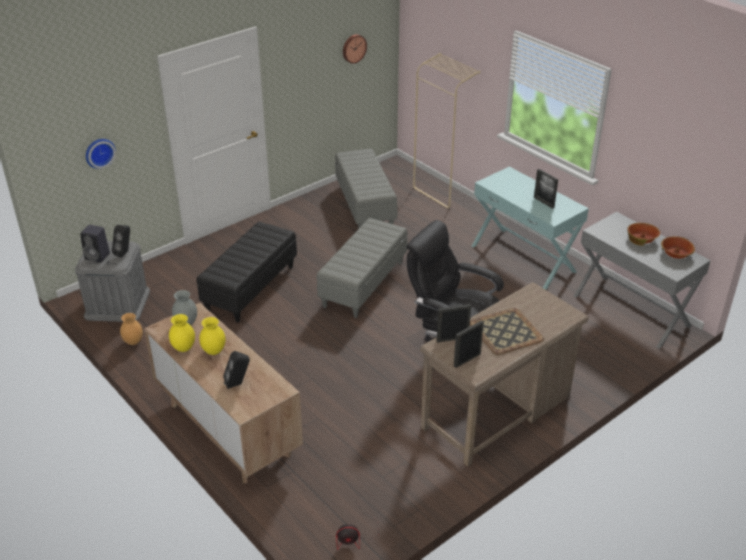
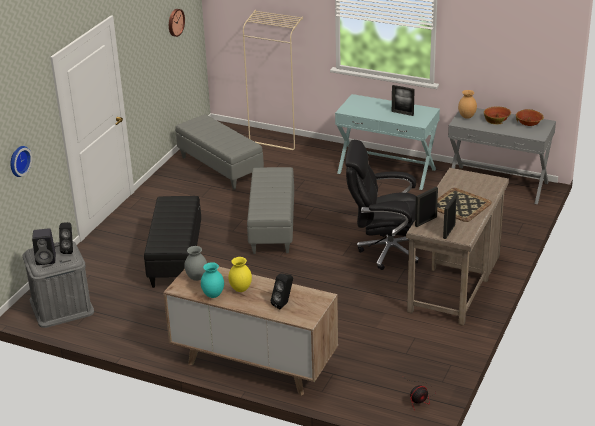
camera: 25 degrees left, 5 degrees down
(133, 342) = (106, 330): brown vase -> brown vase (466, 117)
(183, 348) = (213, 295): yellow vase -> turquoise vase

